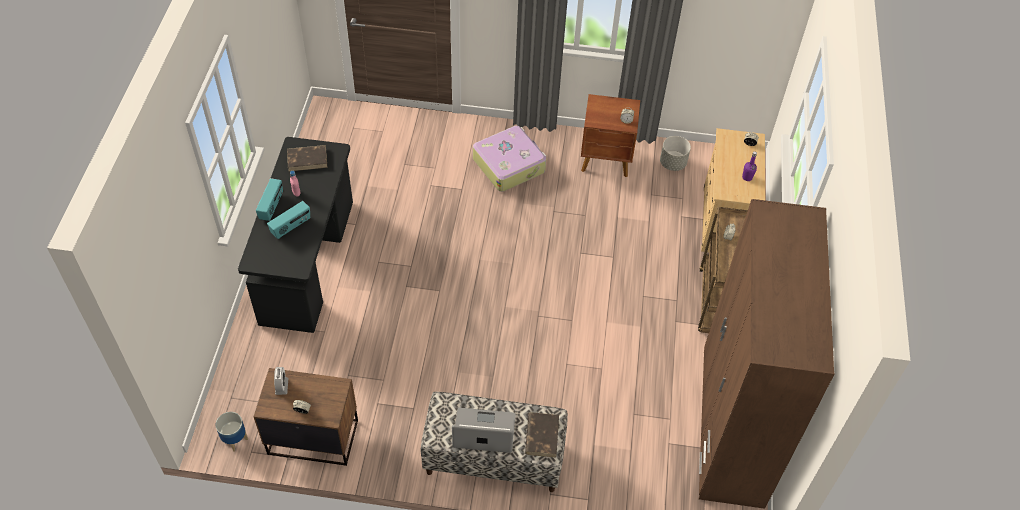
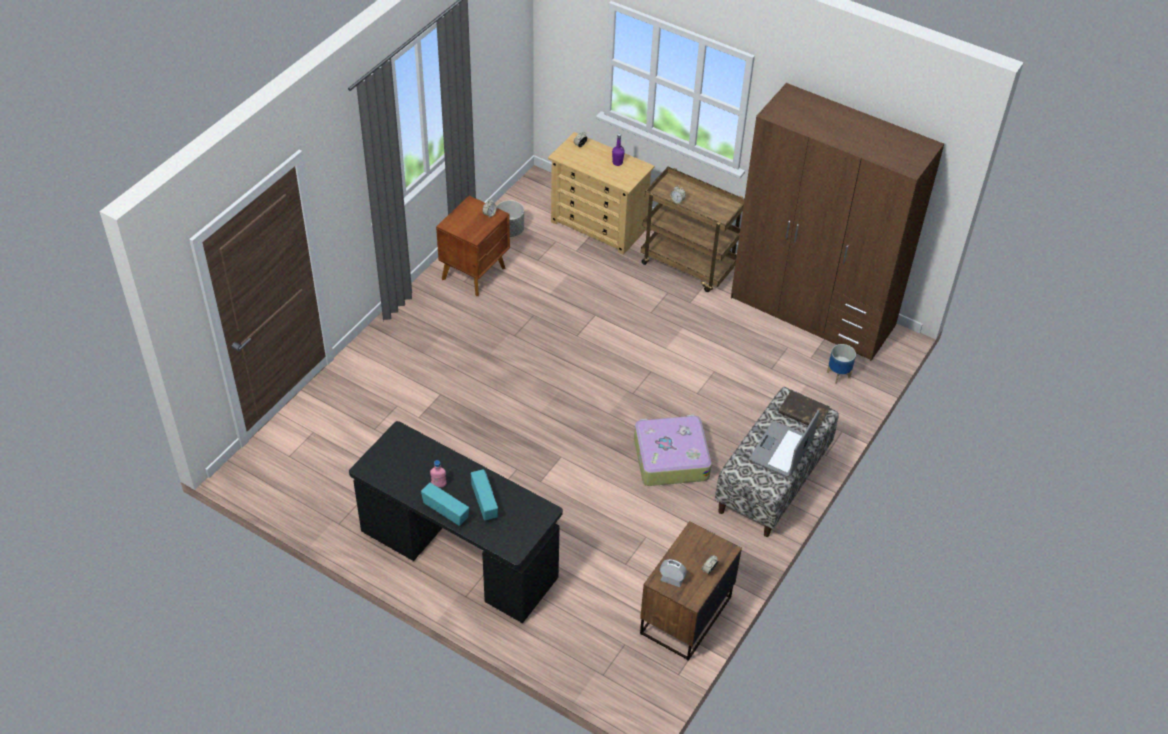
camera: 65 degrees left, 5 degrees down
(234, 439) = (656, 685): planter -> planter (838, 375)
(307, 159) = (395, 462): brown book -> none
(509, 164) = (432, 346): suitcase -> suitcase (670, 457)

